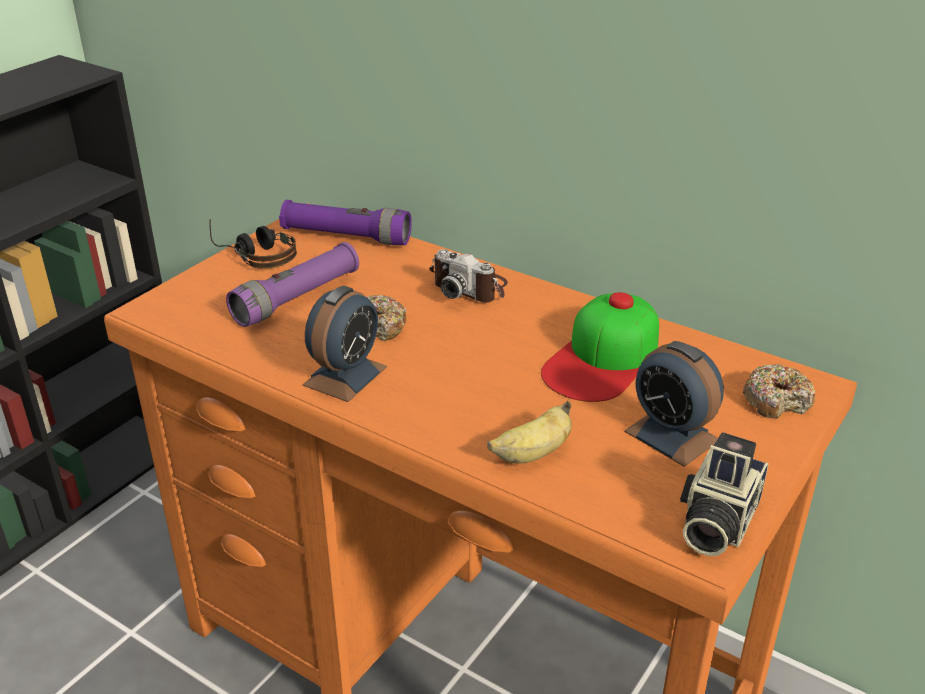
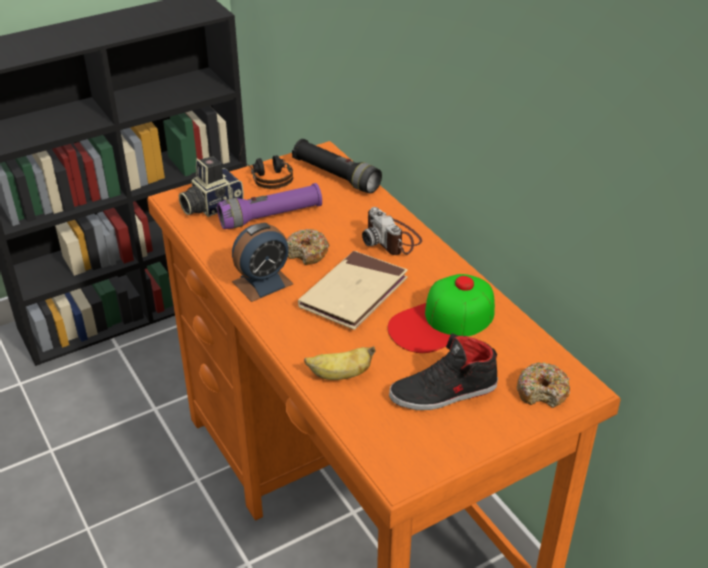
camera: 25 degrees right, 5 degrees up
(346, 237) = (336, 176): purple flashlight -> black flashlight
(472, 357) = (354, 294): none -> beige book
(672, 435) = (444, 392): alarm clock -> black shoe
(715, 522) = (422, 461): camera -> camera (211, 206)

